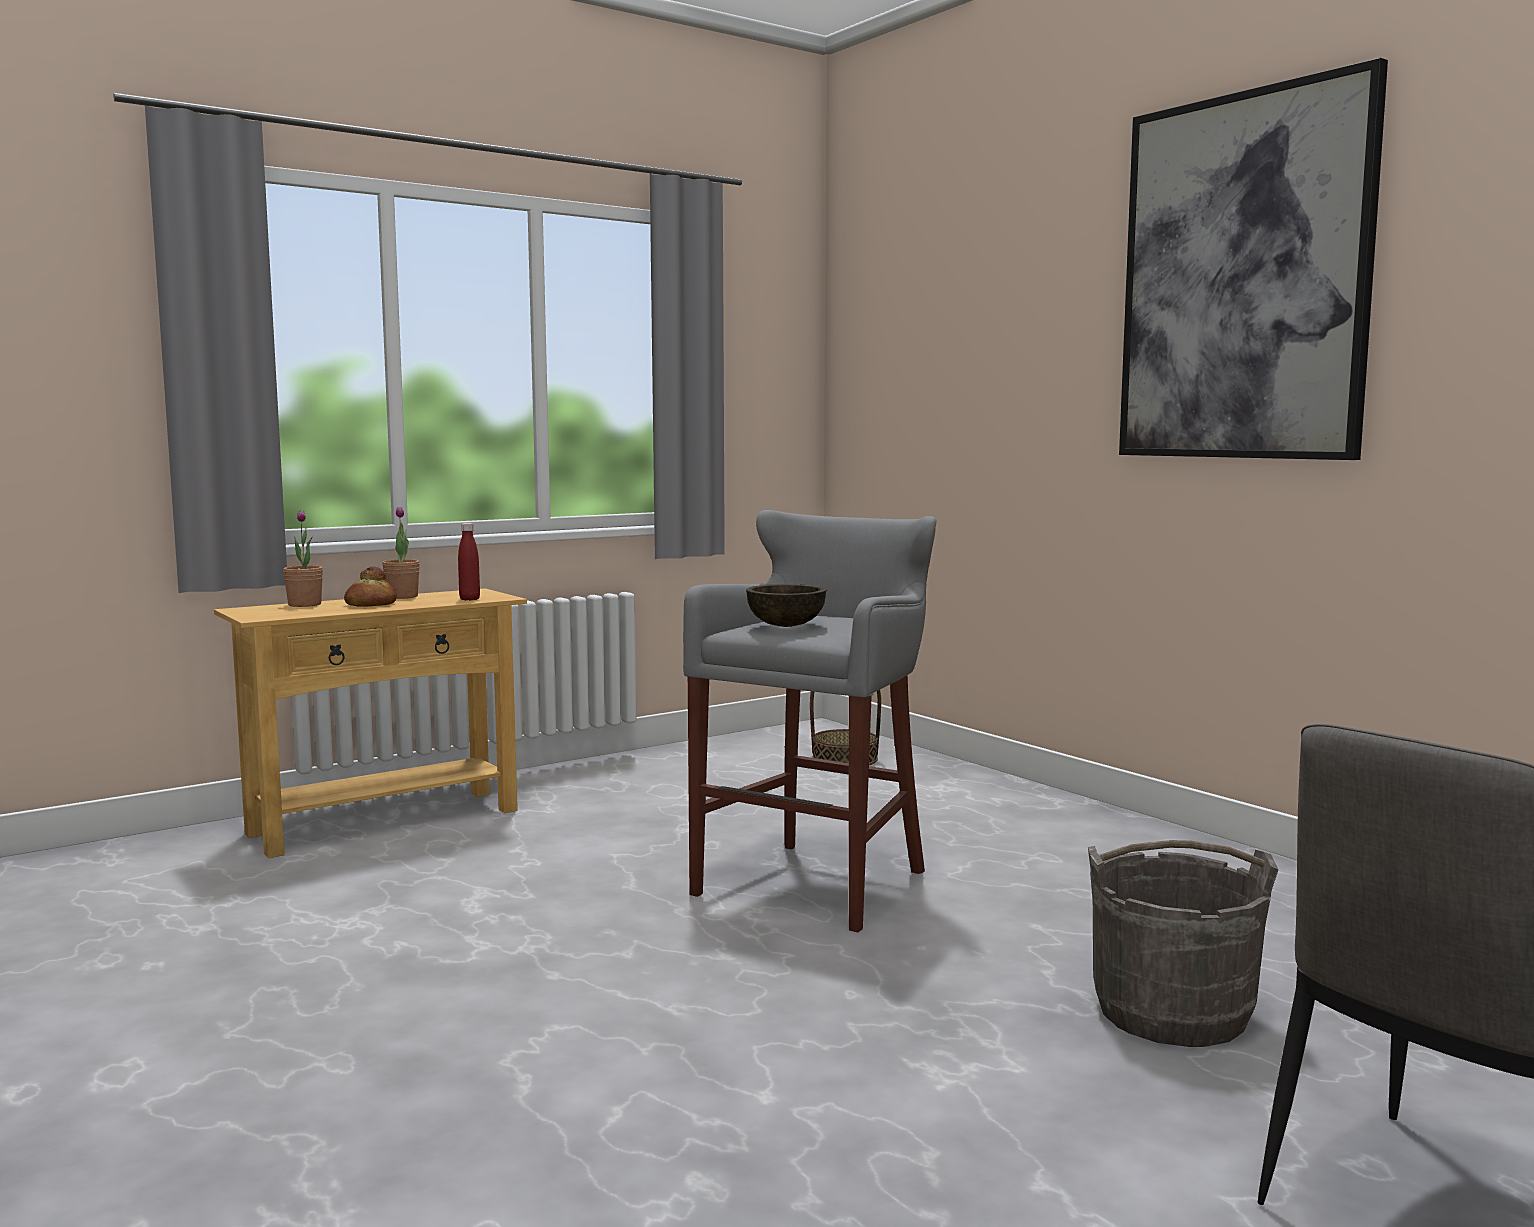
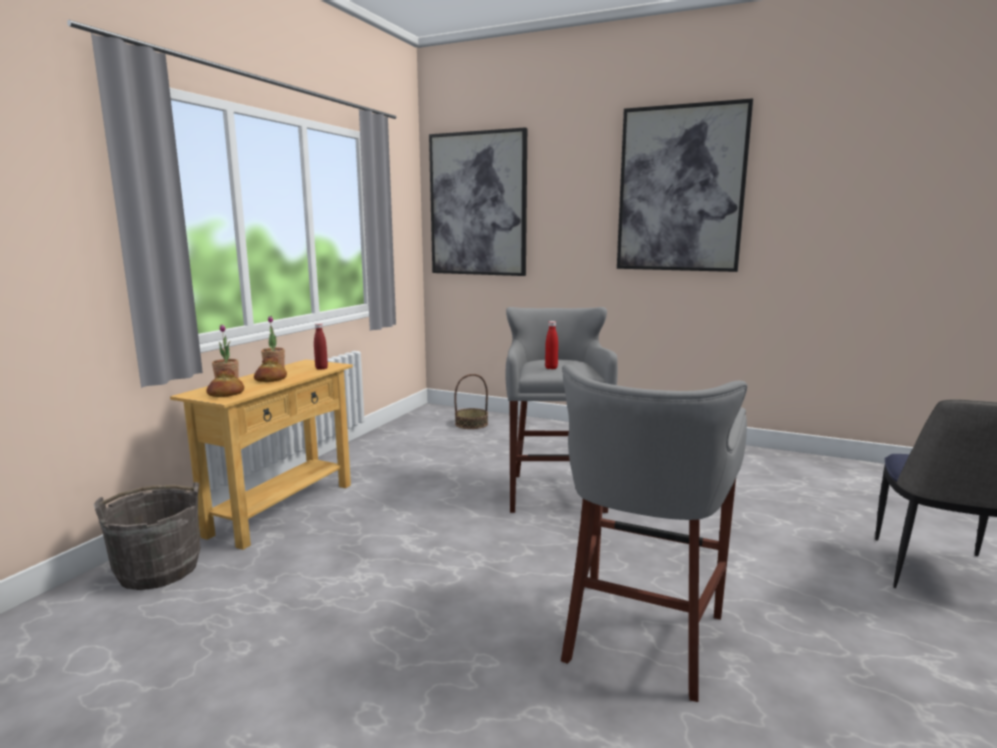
camera: 30 degrees left, 5 degrees up
(274, 613) = (226, 394): none -> bread
(595, 1111) = (640, 639): none -> grey stool
(785, 625) = (551, 368): brown bowl -> red bottle
(903, 333) = (478, 204): none -> picture
(1171, 1013) = (762, 518): grey bucket -> grey bucket (158, 570)

